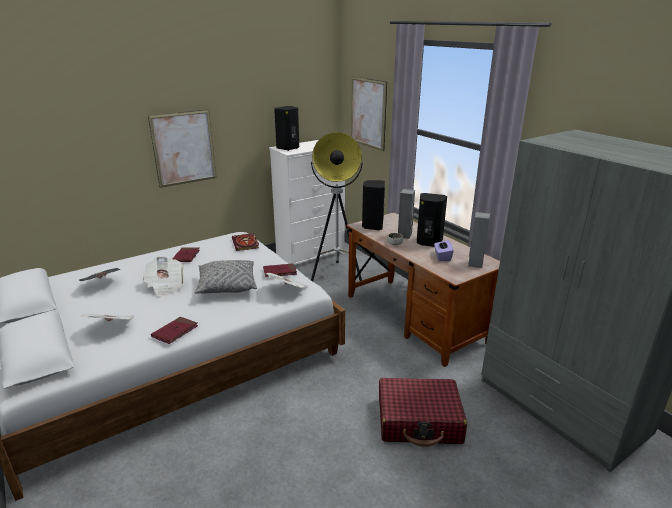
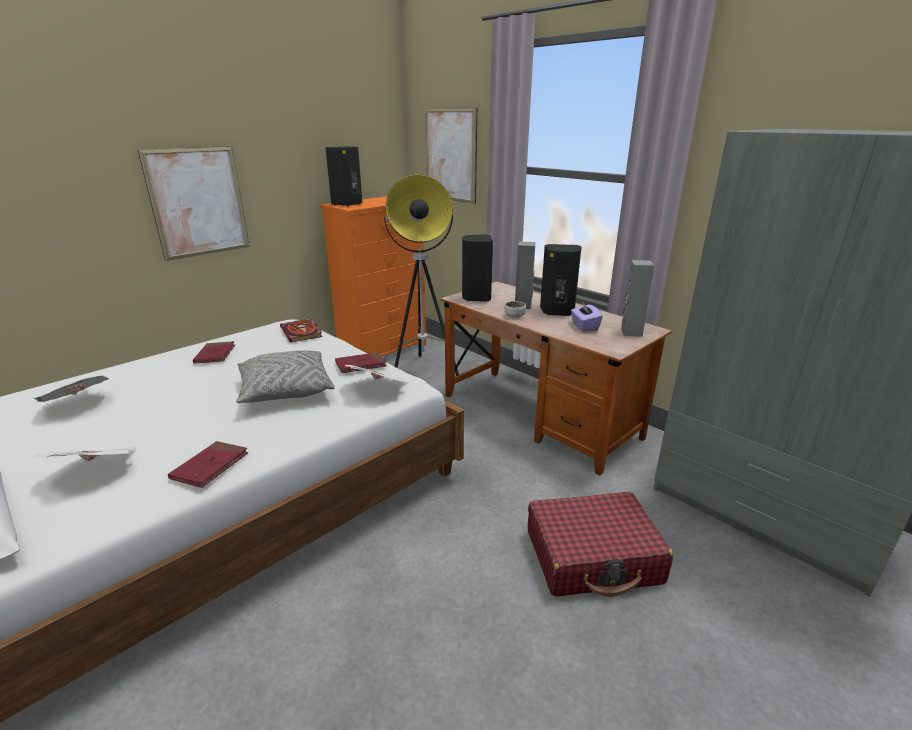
camera: 10 degrees left, 0 degrees up
(165, 286) = (186, 398): newspaper -> none
(311, 255) = (384, 350): white dresser -> orange dresser

